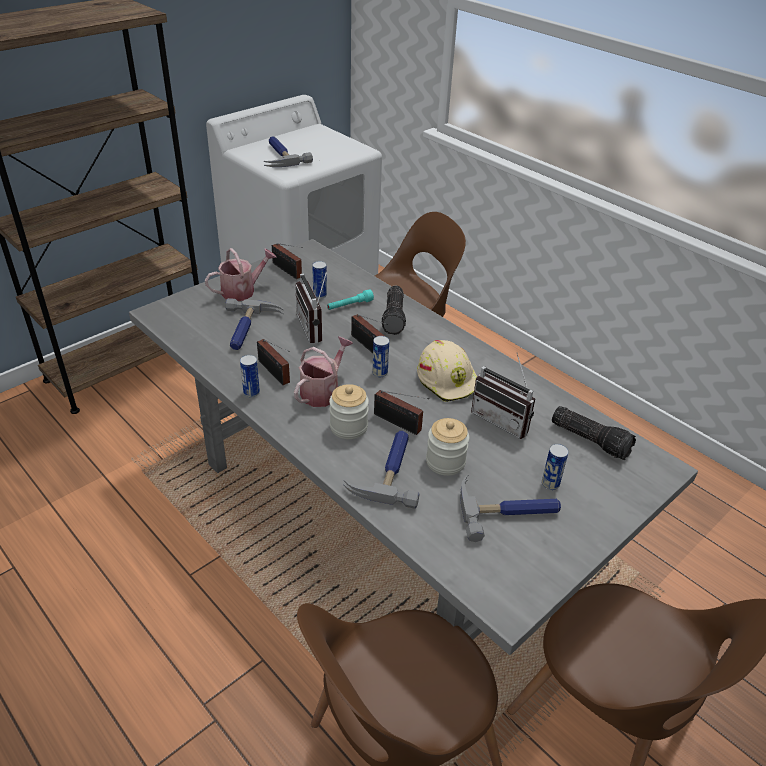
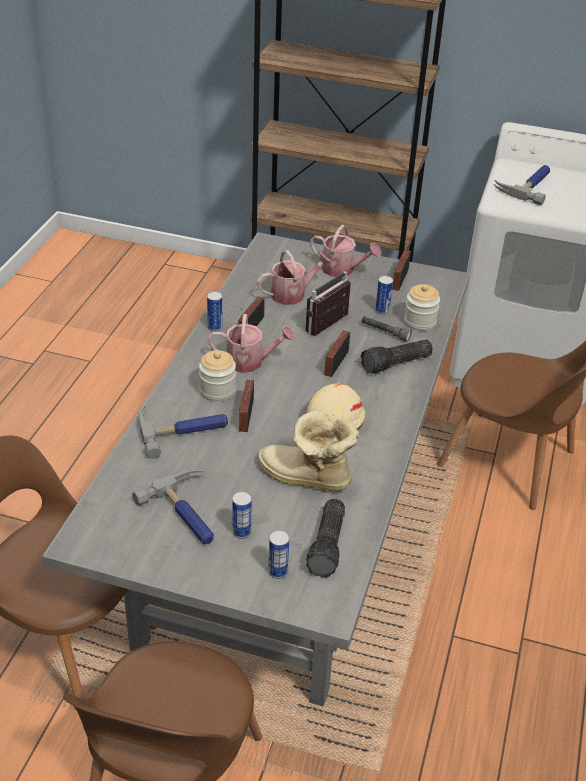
camera: 60 degrees right, 0 degrees up
(248, 329) = (292, 294): hammer -> watering can
(349, 305) = (385, 332): turquoise flashlight -> grey flashlight
(380, 373) = (304, 383): can -> can (278, 572)
(445, 462) = (218, 459): jar -> jar (420, 322)
(503, 420) = (306, 478): radio -> boot

